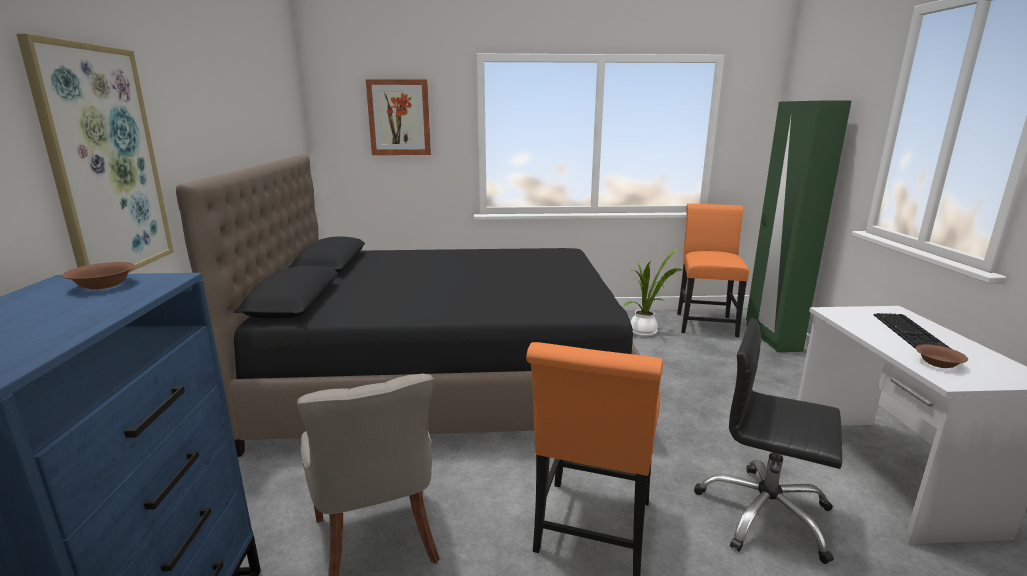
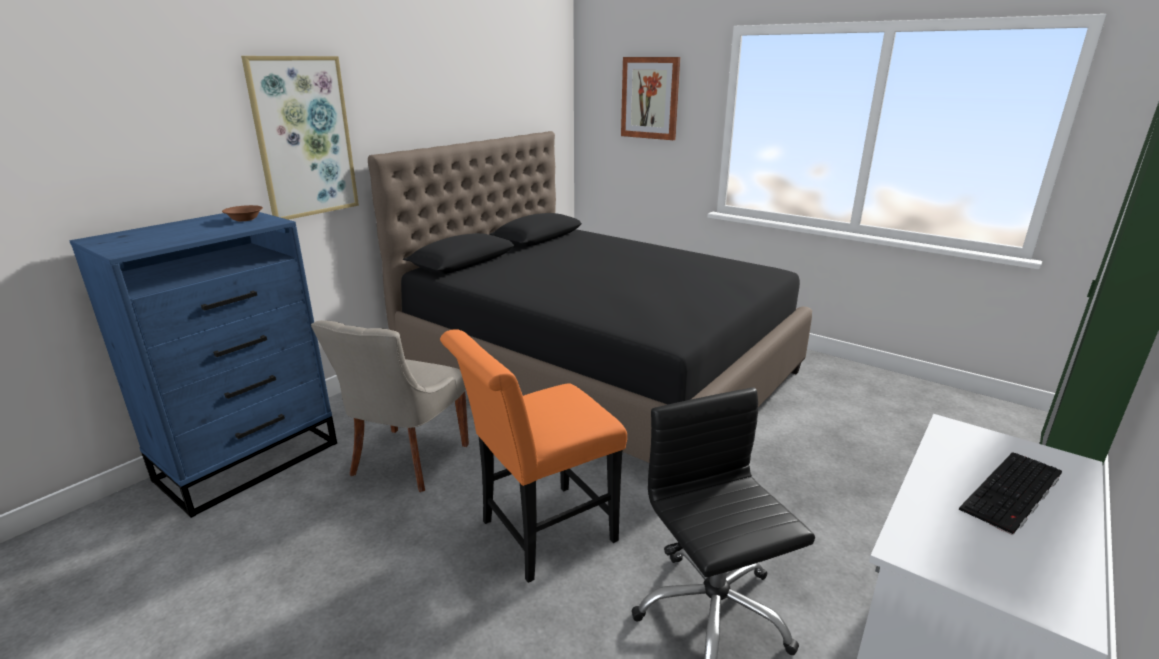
camera: 40 degrees right, 5 degrees up
(645, 331) = (868, 399): potted plant -> none
(705, 322) = (977, 417): orange chair -> none
(937, 363) = (947, 531): brown bowl -> none

